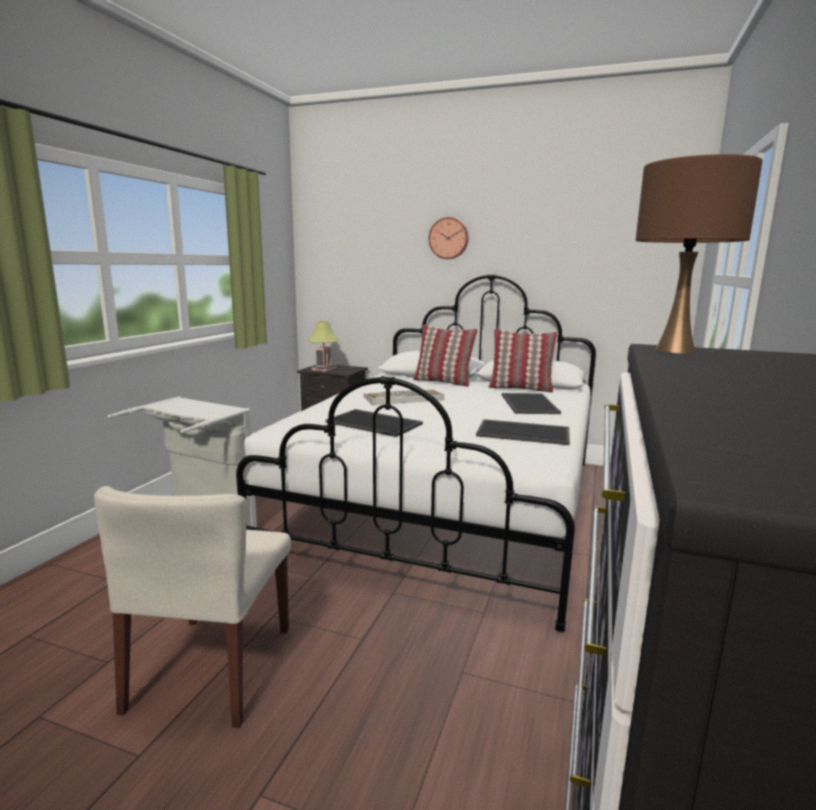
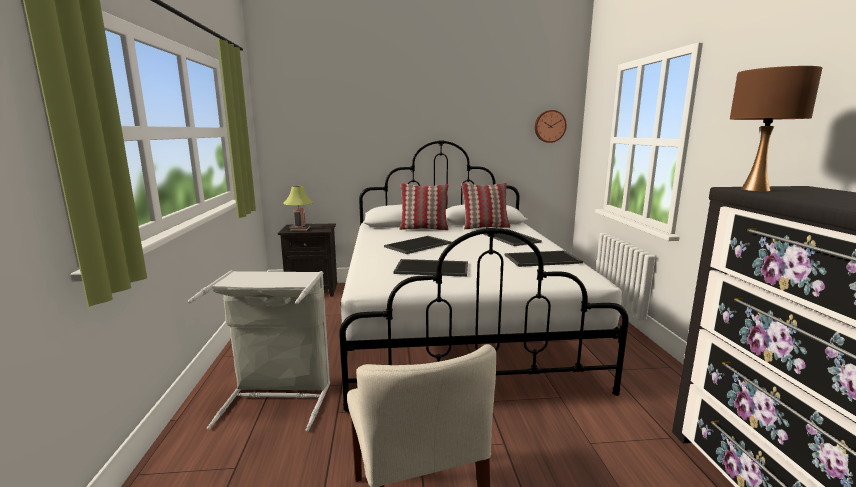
camera: 25 degrees left, 0 degrees up
(403, 398) = (418, 245): keyboard -> tray
(449, 238) = (403, 111): wall clock -> wall clock (549, 126)

